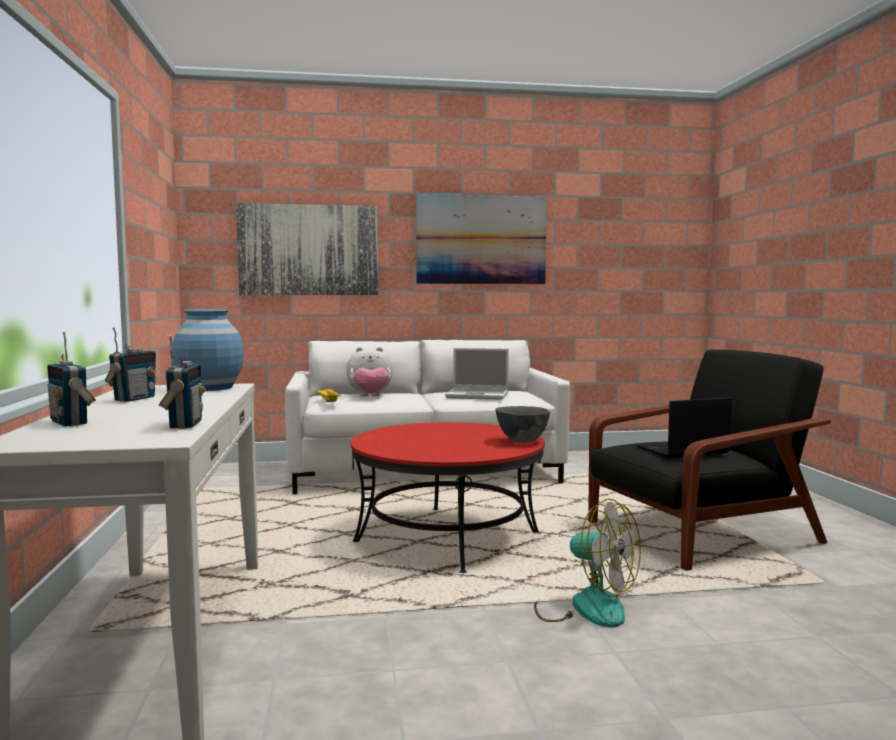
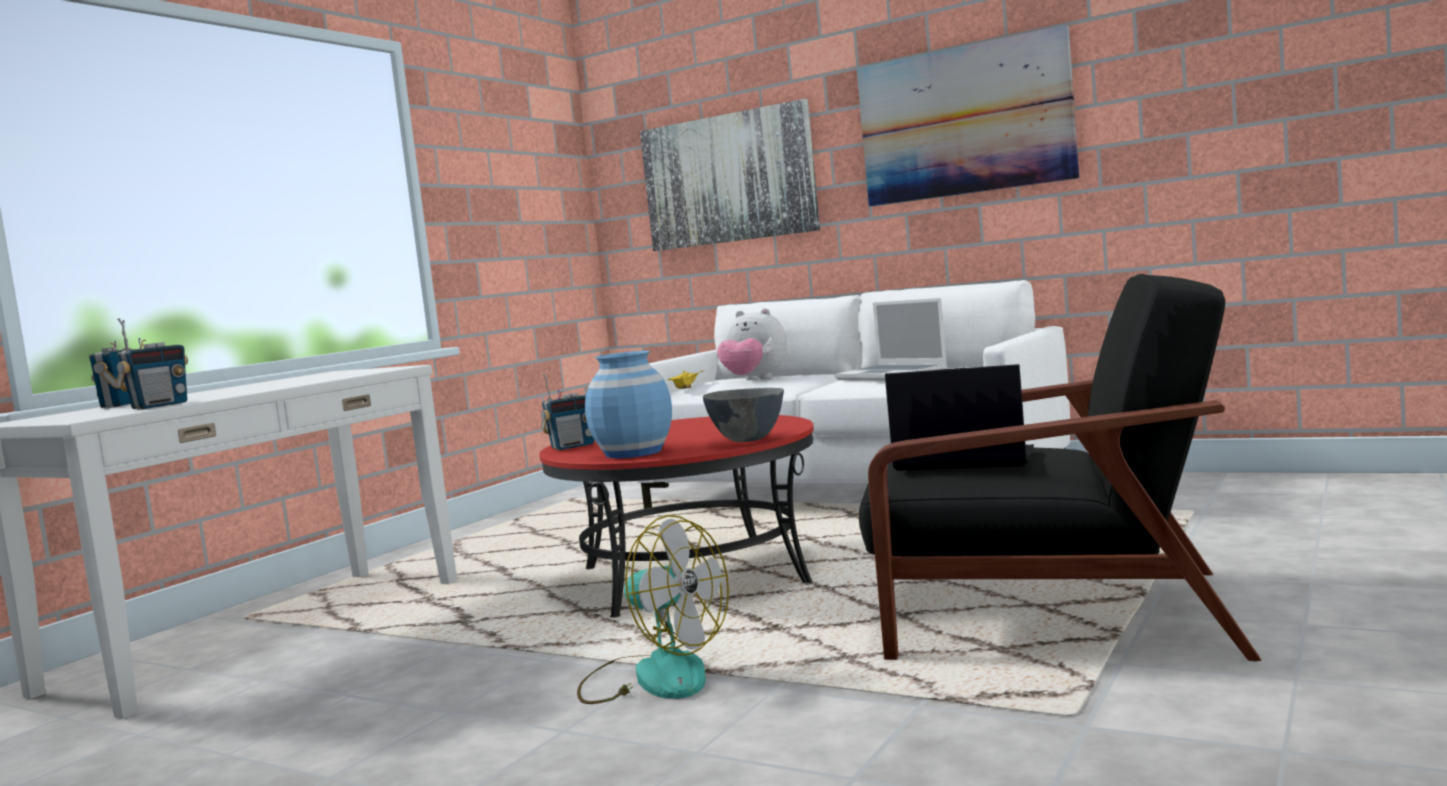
camera: 40 degrees right, 0 degrees up
(134, 399) = (262, 384): radio -> radio (572, 446)
(209, 388) = (368, 371): blue vase -> blue vase (633, 453)
(584, 606) = (653, 676): fan -> fan turned 45 degrees counterclockwise

